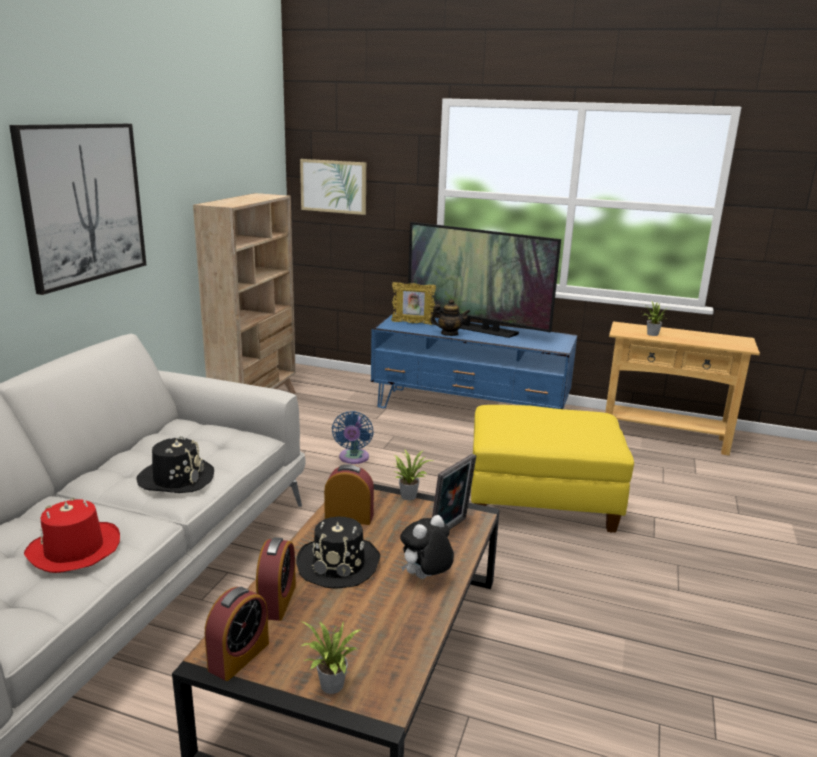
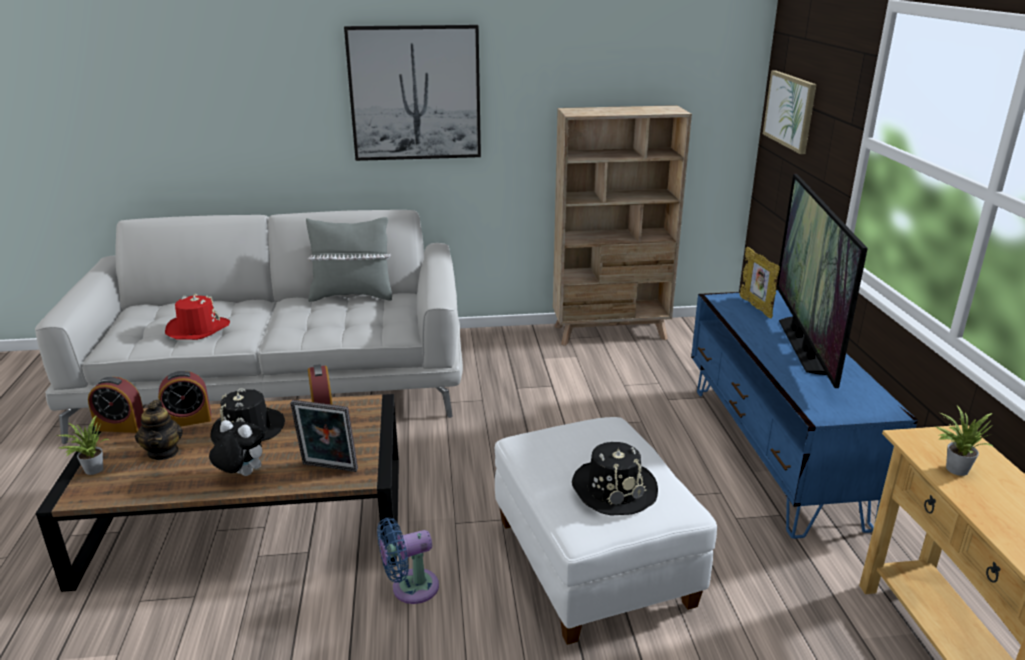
camera: 65 degrees right, 5 degrees up
(134, 445) = (352, 296): none -> grey pillow
(176, 478) = (308, 325): black hat -> black hat (614, 489)
(353, 458) = (563, 414): blue fan -> blue fan (410, 588)
(408, 495) = (381, 431): potted plant -> none
(449, 334) = (753, 335): teapot -> teapot (163, 452)
(541, 501) = (594, 564): yellow ottoman -> white ottoman

